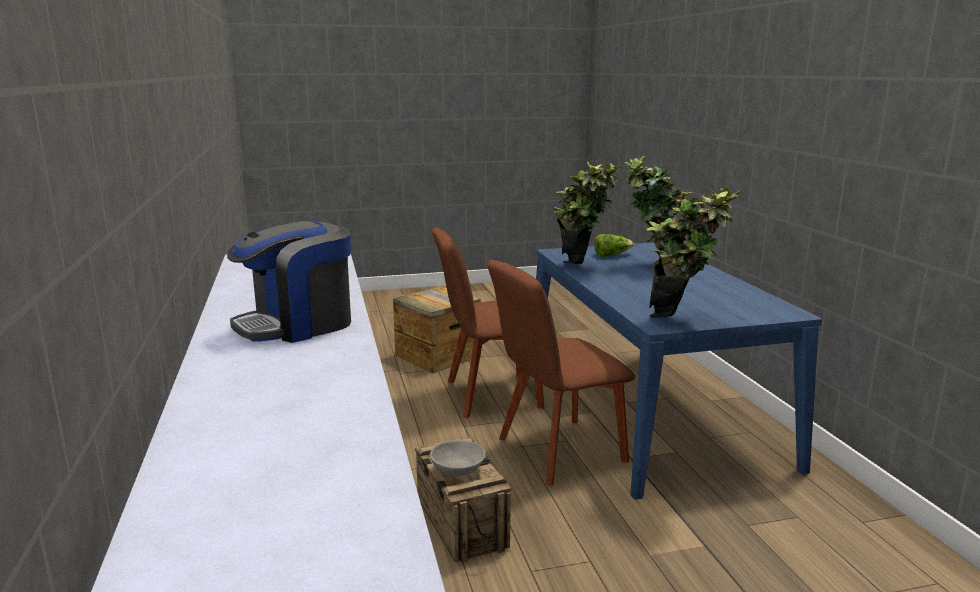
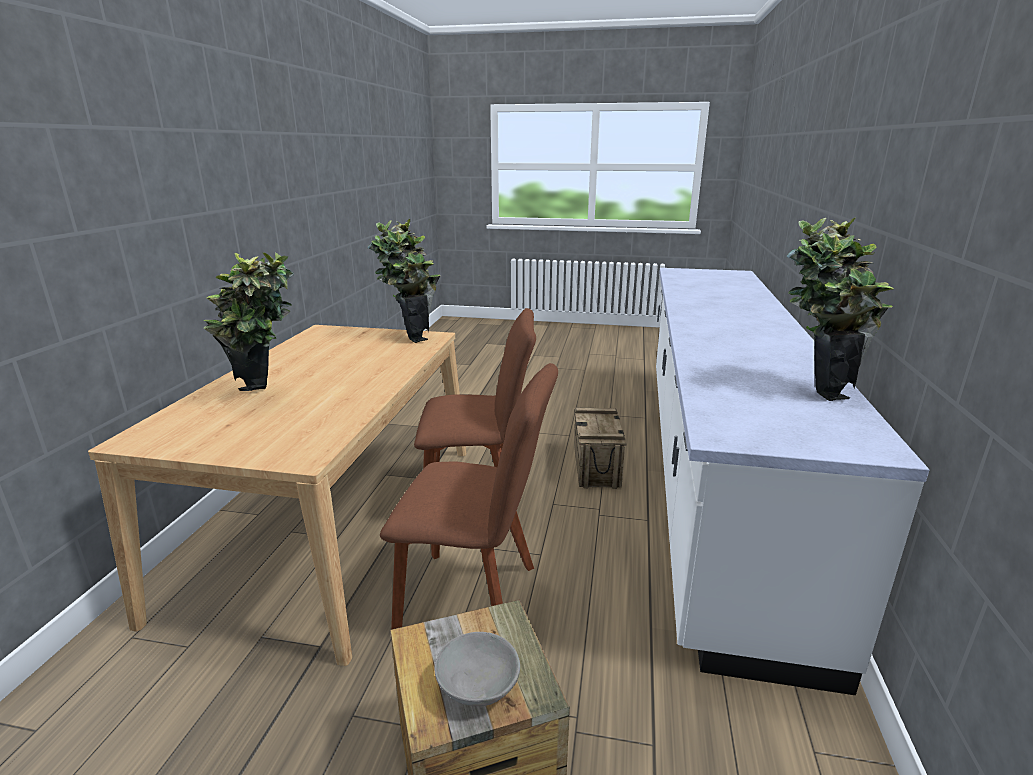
camera: 155 degrees left, 5 degrees up
(297, 325) = (728, 332): coffee machine -> none
(458, 470) = (602, 420): grey bowl -> grey bowl (478, 686)
(583, 268) = (350, 408): potted plant -> potted plant (815, 386)
(611, 255) = (254, 428): lettuce -> none
(647, 409) = (335, 521): blue dining table -> beige dining table

